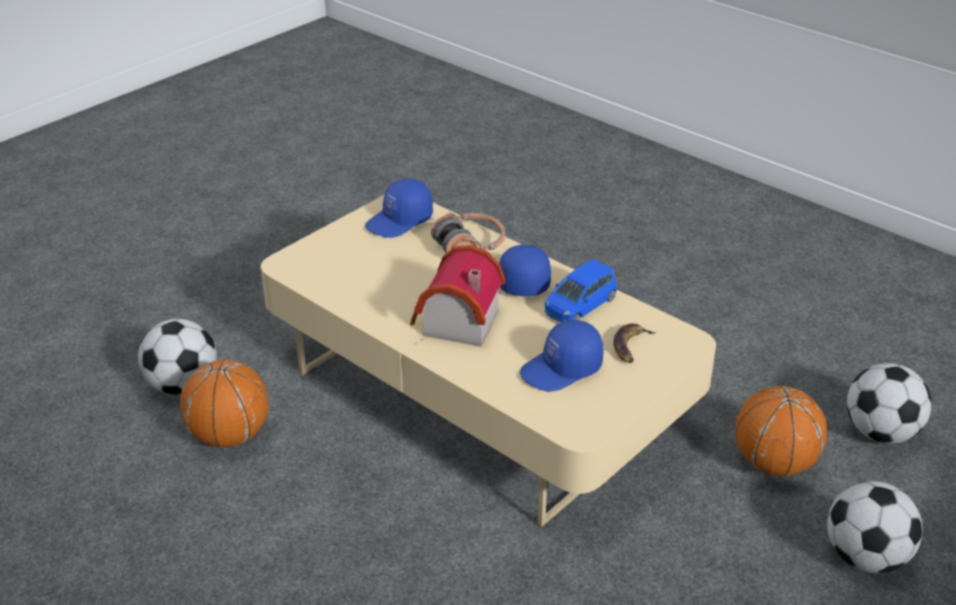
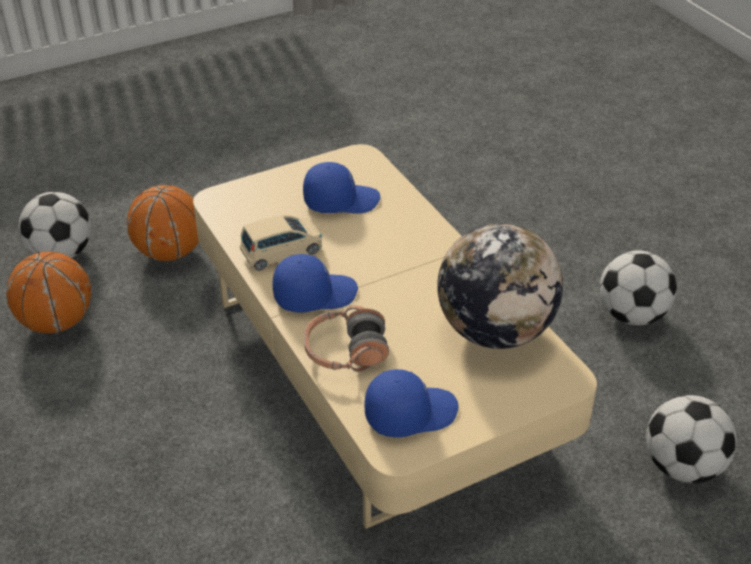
camera: 160 degrees left, 5 degrees up
(230, 436) = (629, 392): basketball -> basketball (56, 322)
(353, 284) = (495, 331): none -> globe
(455, 323) = (410, 262): toy house -> none
(523, 279) = (314, 294): blue cap -> blue cap turned 135 degrees counterclockwise
(580, 306) = (282, 252): blue toy car -> beige toy car
(631, 346) = (268, 206): banana -> none
(865, 558) = (175, 185): football -> football (632, 315)

